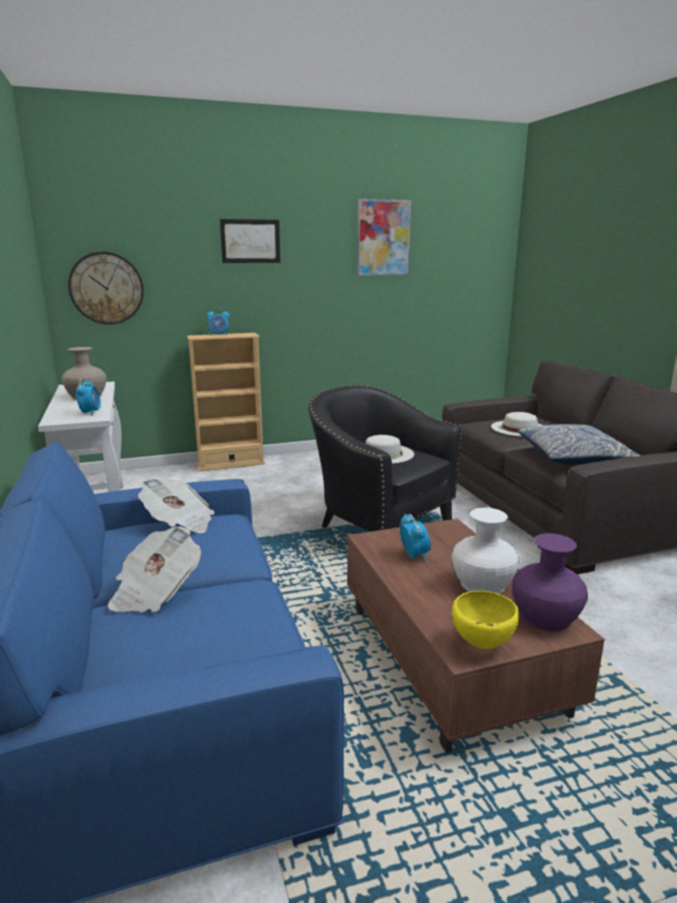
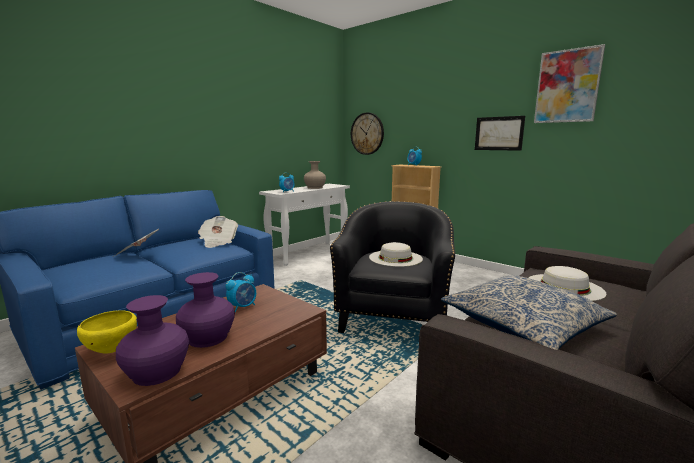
camera: 60 degrees right, 5 degrees down
(250, 241) = (448, 99): picture -> picture (498, 133)
(483, 583) = (208, 337): white vase -> purple vase

